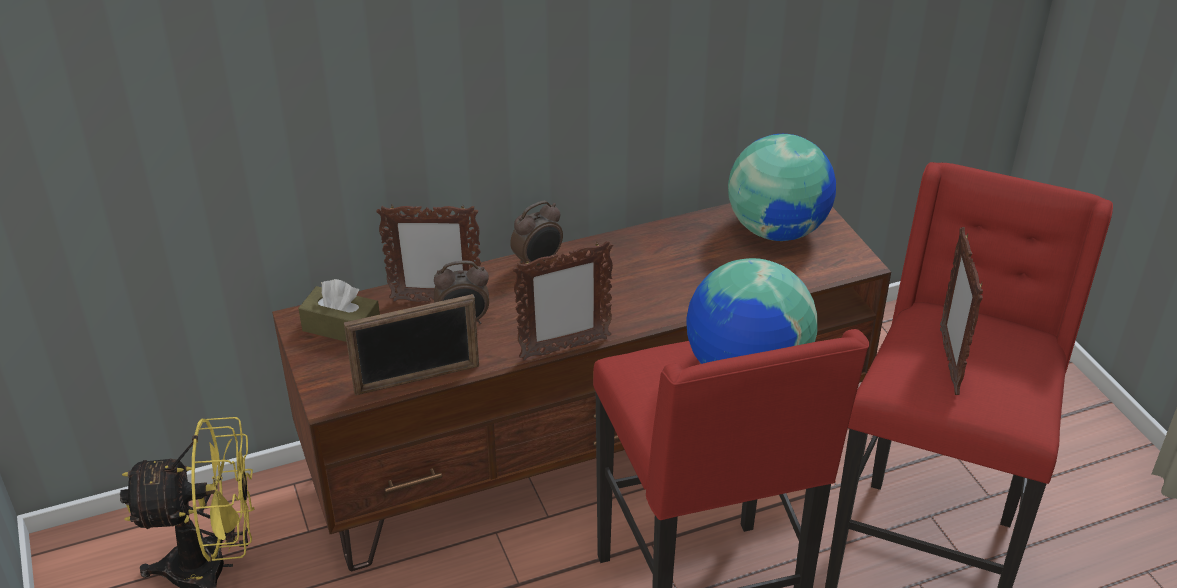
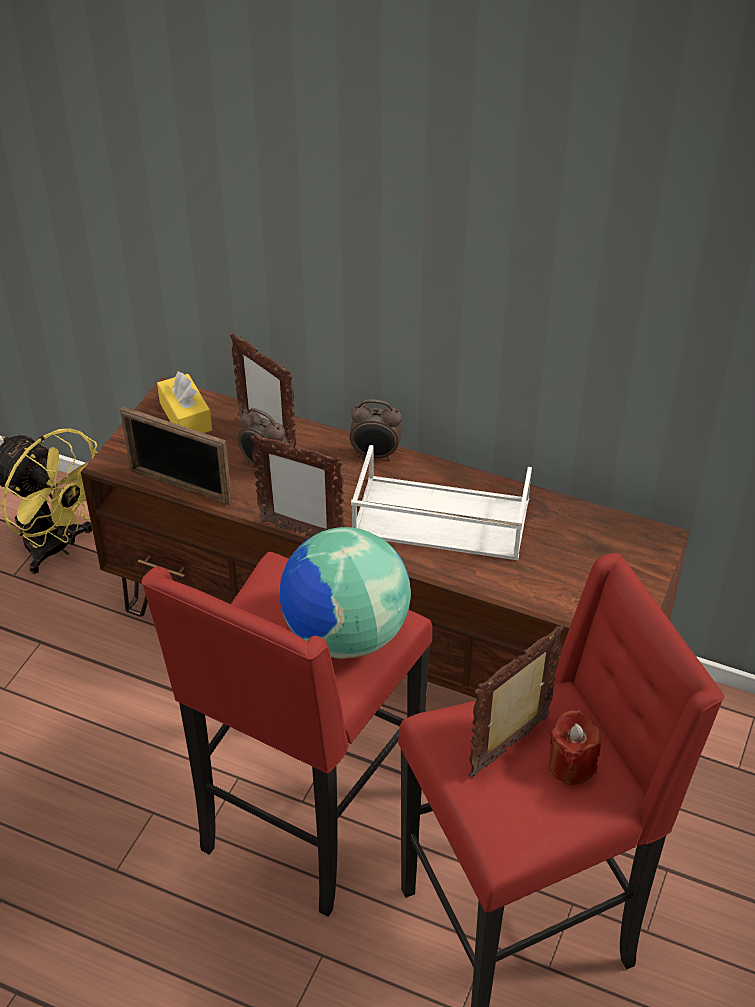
camera: 45 degrees right, 5 degrees up
(341, 327) = (185, 416): brown tissue box -> yellow tissue box
(648, 276) = (439, 519): none -> white tray
(777, 229) = (597, 550): globe -> none
(996, 345) = (571, 765): none -> red candle

